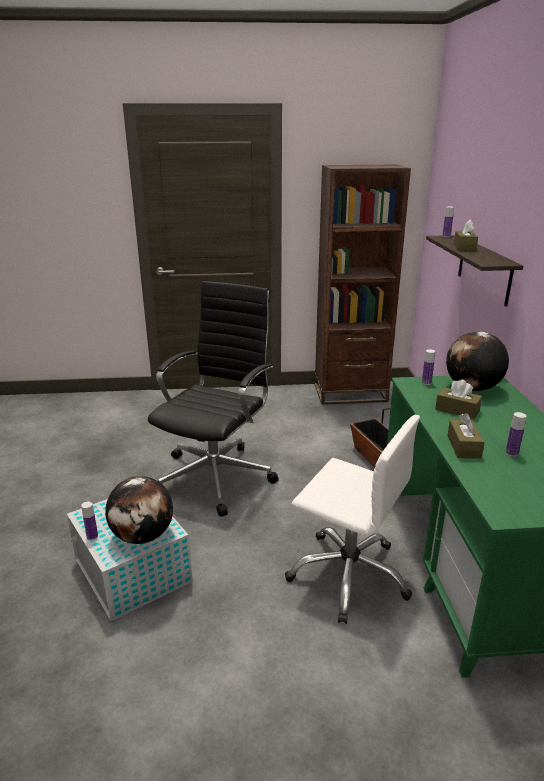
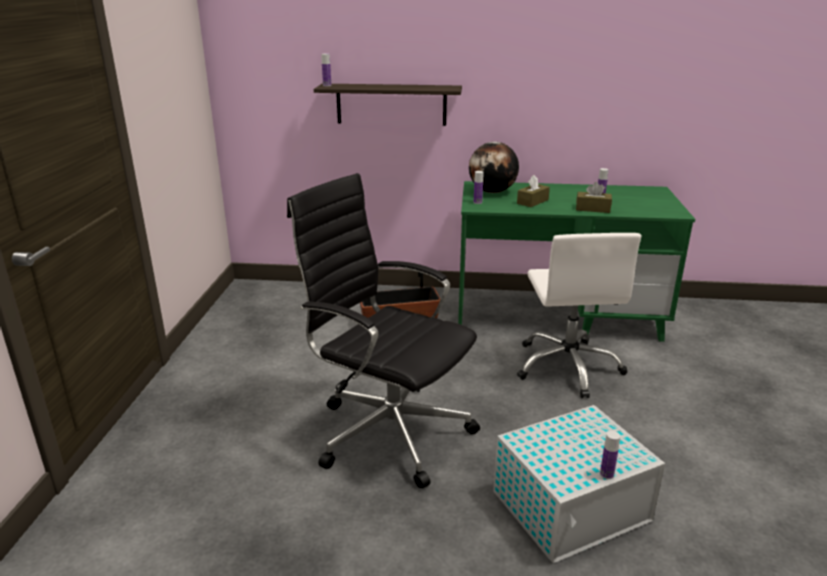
camera: 80 degrees left, 0 degrees up
(143, 536) = (601, 434): globe -> none
(349, 574) = (568, 366): white office chair -> white office chair turned 135 degrees clockwise
(350, 393) = (238, 314): brown bookcase -> none
(464, 247) = (384, 87): brown tissue box -> none

